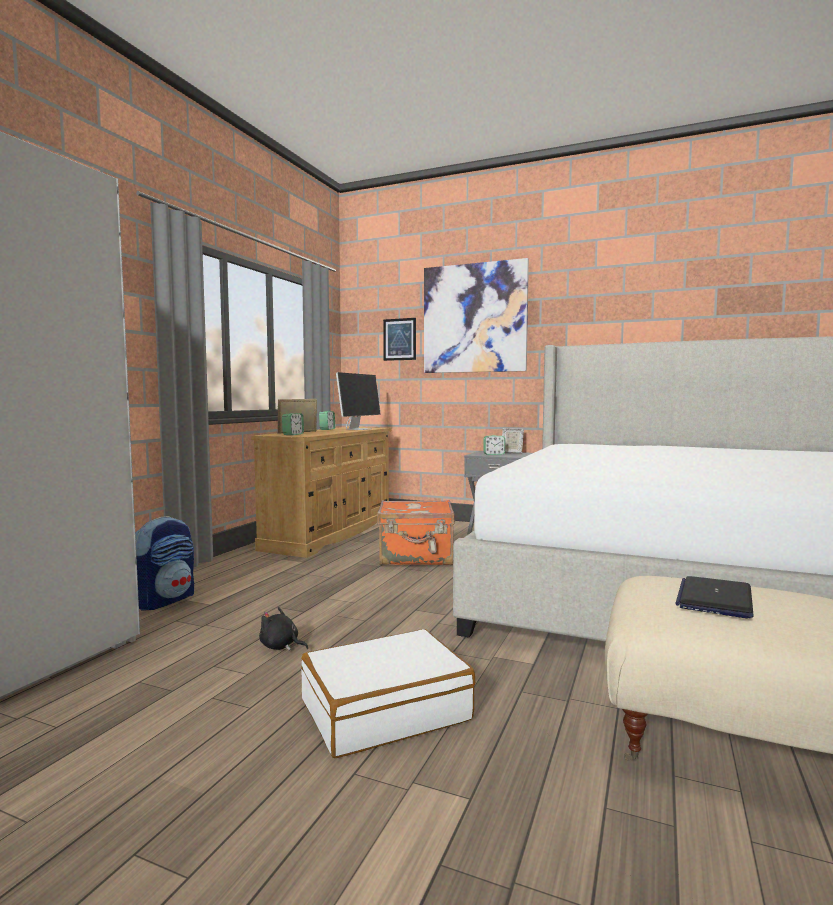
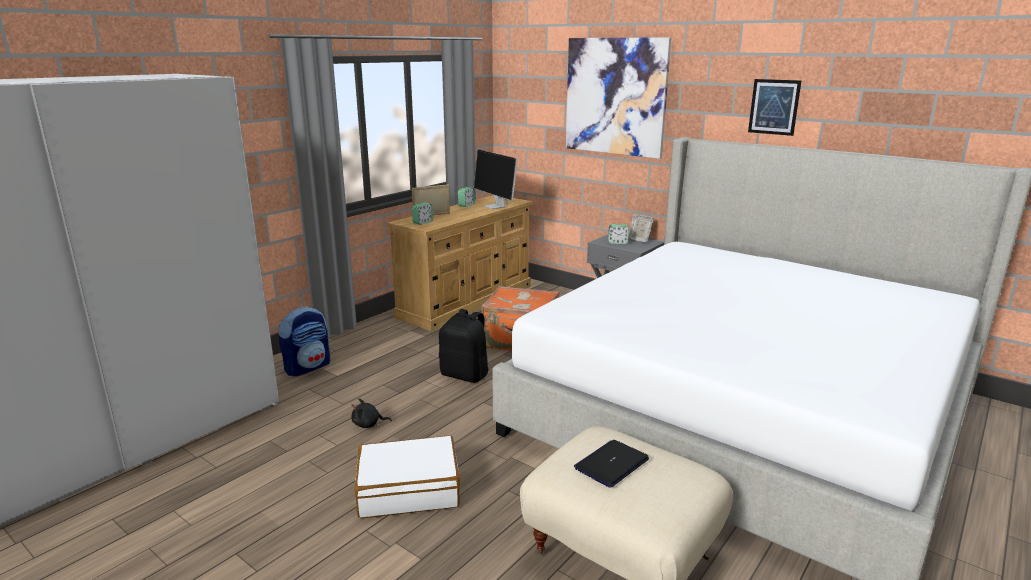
camera: 15 degrees right, 15 degrees up
(281, 646) = (368, 424): black plush toy -> black plush toy turned 45 degrees counterclockwise
(359, 429) = (496, 206): monitor -> monitor turned 105 degrees clockwise
(375, 589) = (465, 375): none -> black backpack
(399, 339) = (545, 110): picture -> picture (774, 107)

